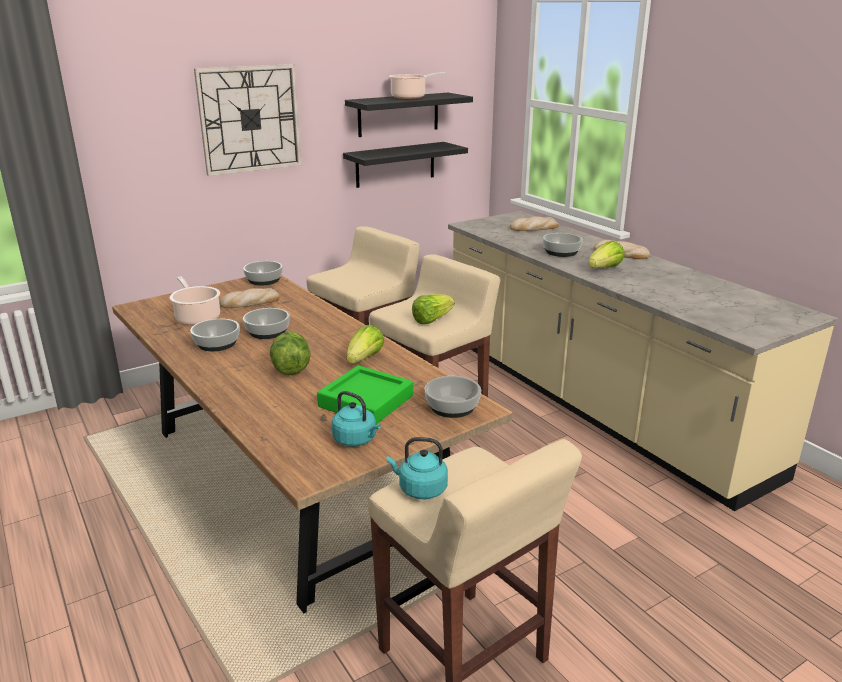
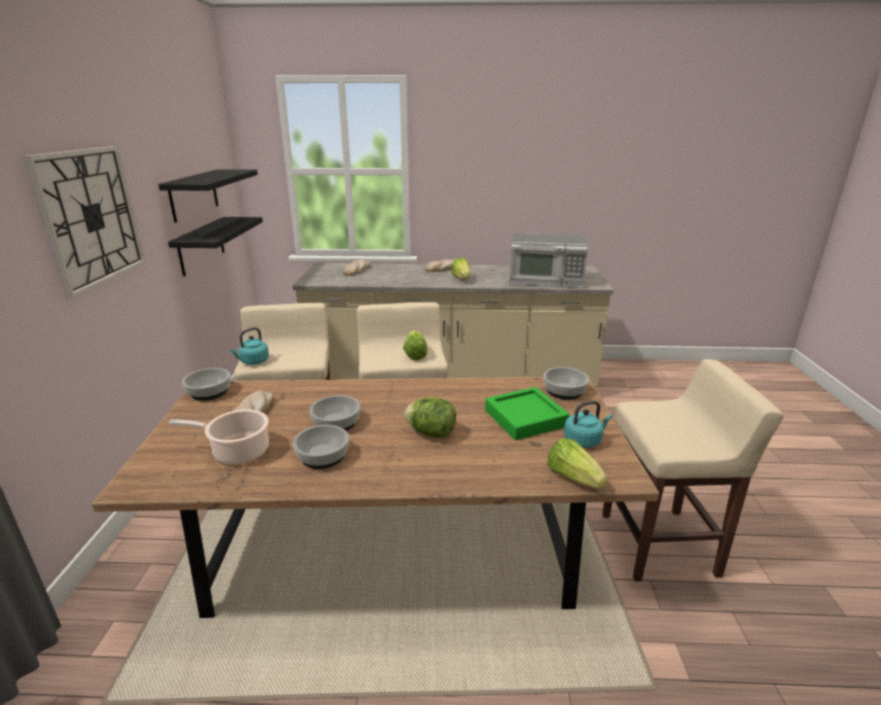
camera: 55 degrees left, 0 degrees up
(365, 359) = (452, 397): lettuce -> lettuce (573, 477)
(410, 97) = (211, 175): cooking pot -> none
(420, 489) = (667, 438): turquoise kettle -> turquoise kettle (253, 361)
(561, 252) = (414, 278): bowl -> none
(698, 305) = (545, 280): none -> microwave

